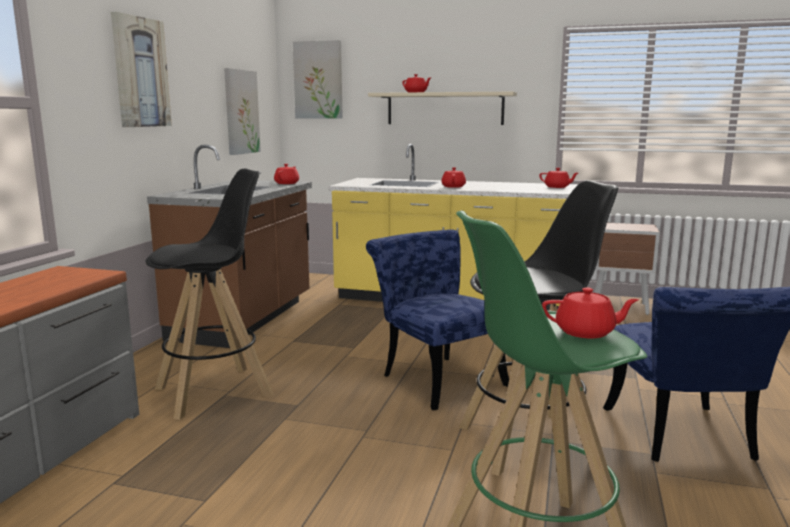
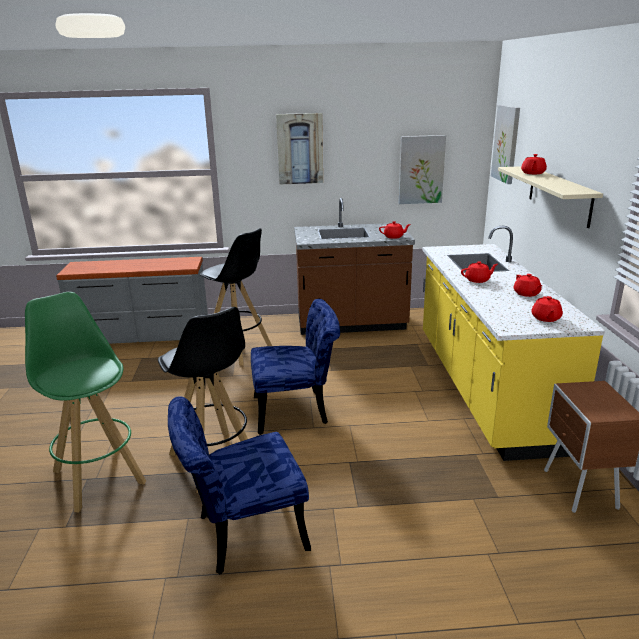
camera: 70 degrees right, 10 degrees up
(436, 378) = (297, 410): blue chair -> blue chair turned 45 degrees clockwise
(586, 332) = (76, 377): red teapot -> red teapot (526, 294)

